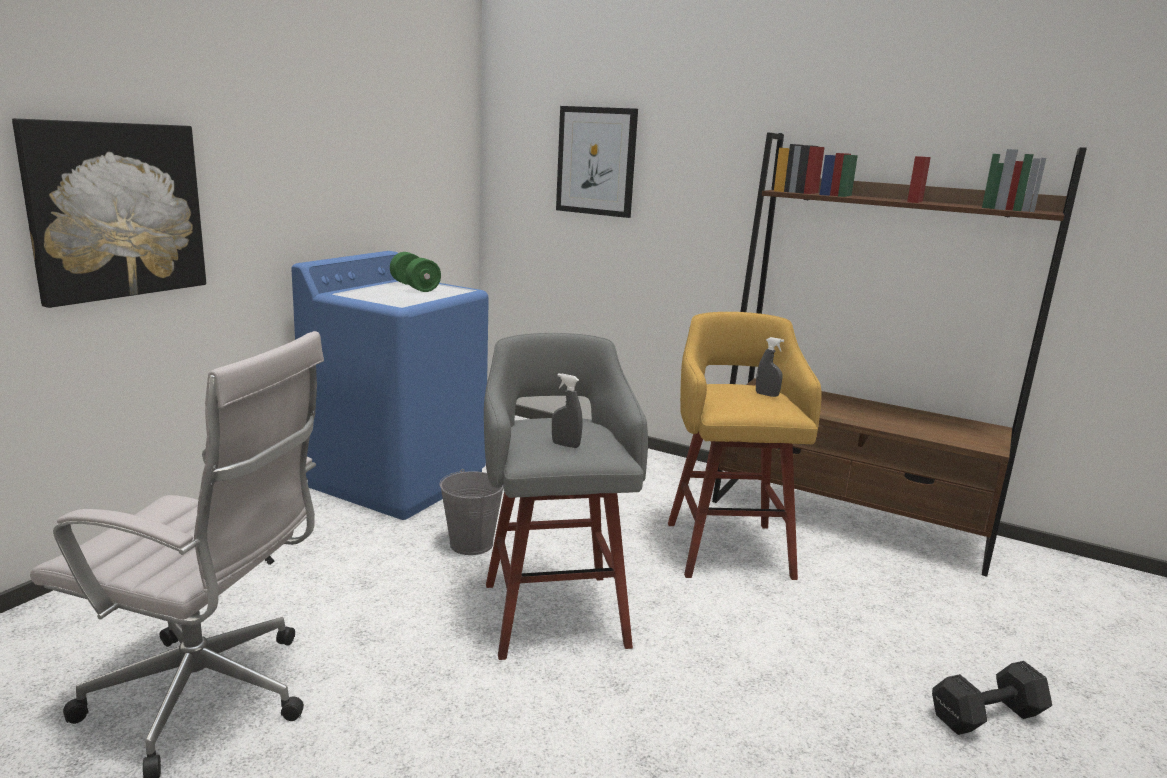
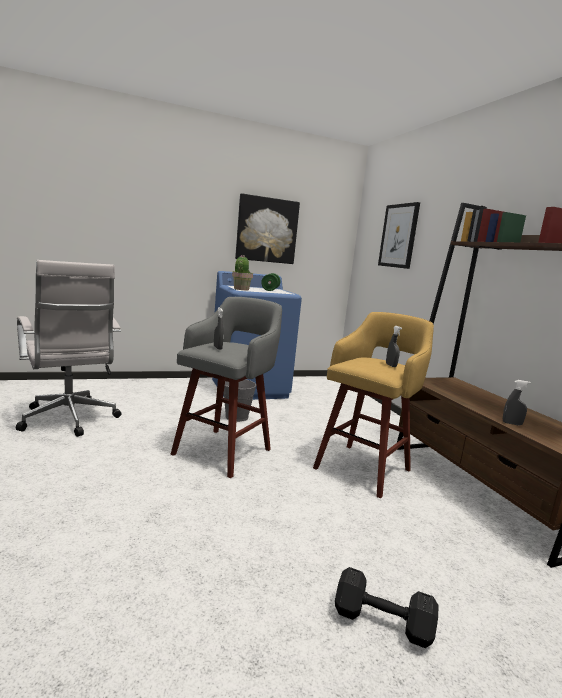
camera: 40 degrees right, 5 degrees down
(116, 210) = (139, 234): picture -> picture (267, 230)
(390, 301) = (241, 289): none -> potted plant
(912, 431) = (512, 423): none -> grey spray bottle

